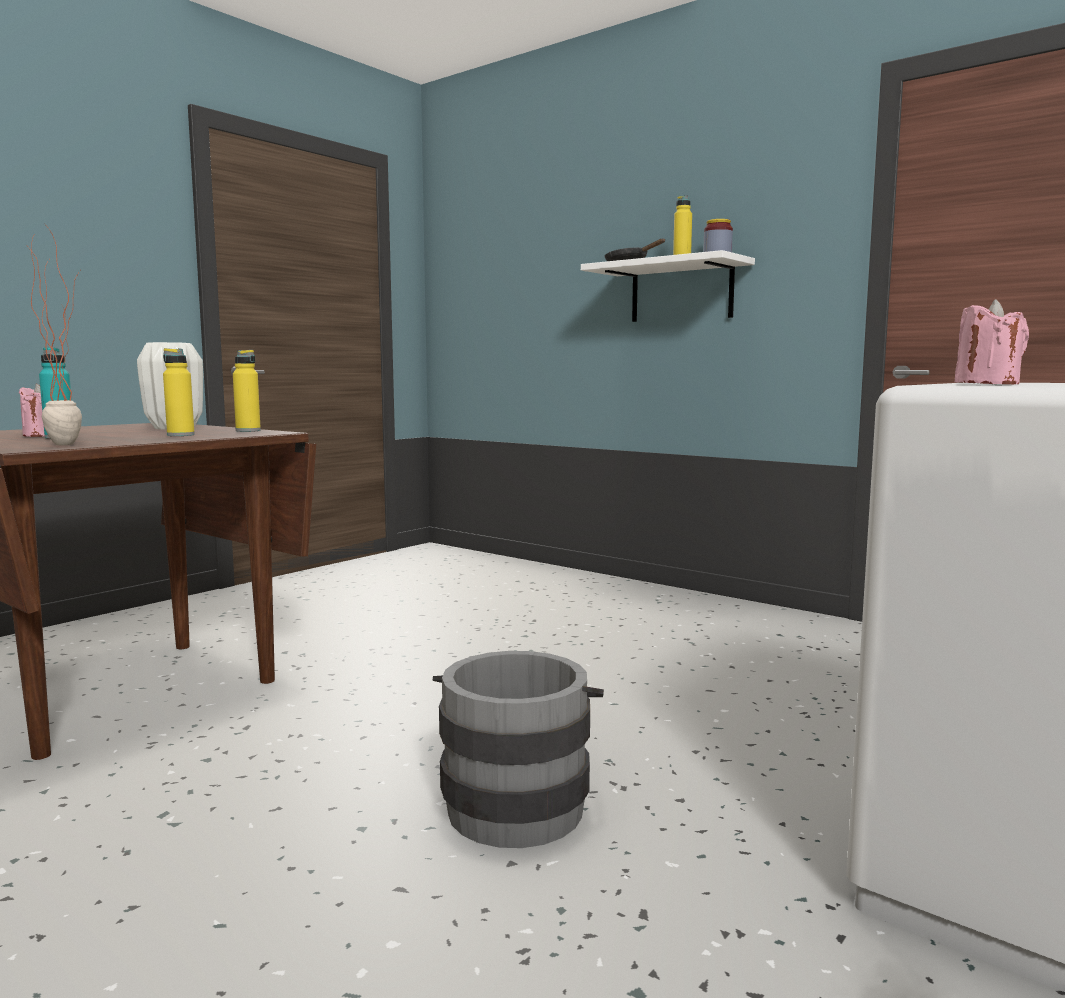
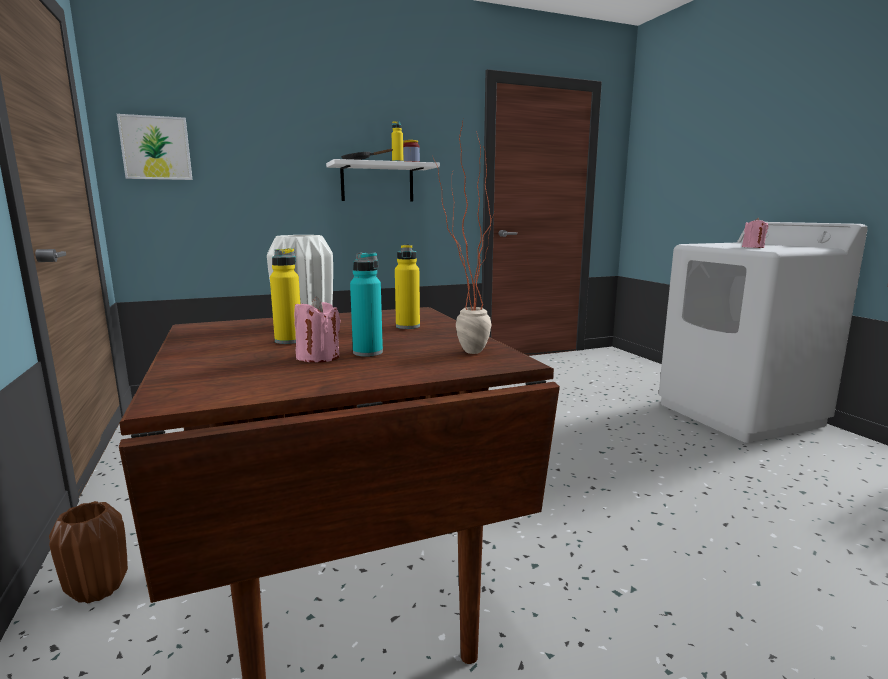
camera: 60 degrees left, 5 degrees up
(117, 625) = (97, 590): none -> brown vase
(248, 430) = (386, 313): yellow bottle -> yellow bottle (289, 341)
(464, 273) = (156, 148): none -> picture
(518, 802) = (645, 477): grey bucket -> none

